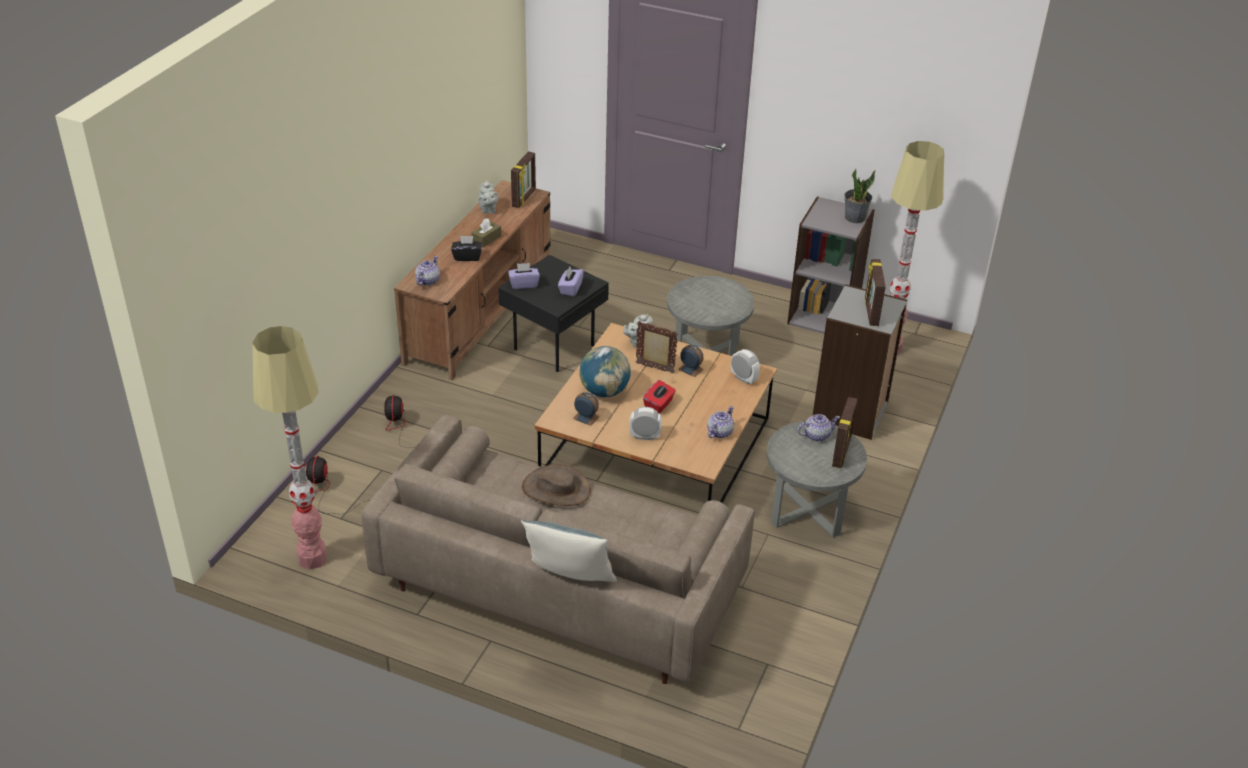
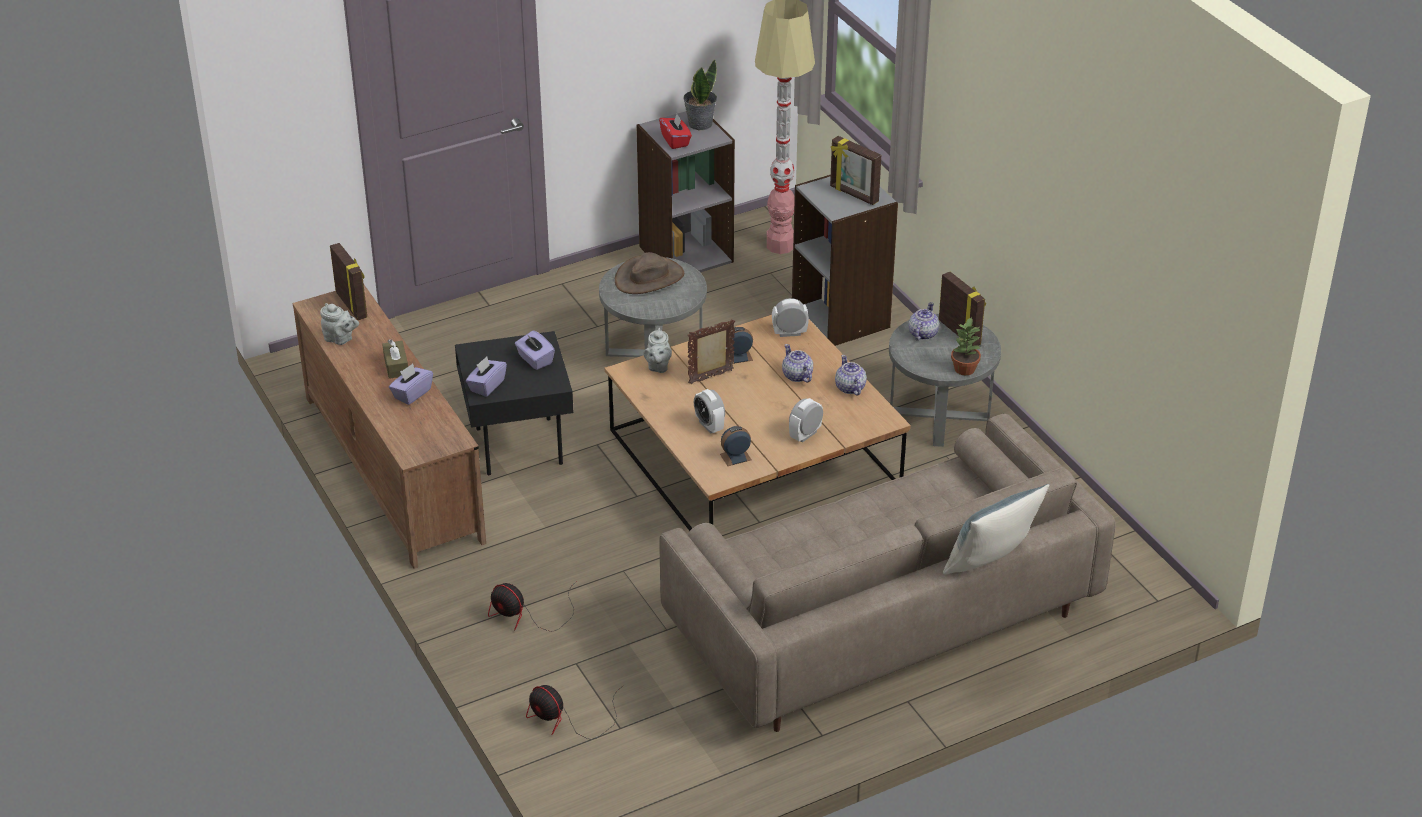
camera: 50 degrees left, 0 degrees up
(312, 558) = (661, 776): floor lamp -> none
(427, 281) = (421, 440): teapot -> teapot (797, 376)
(467, 257) = (412, 394): black tissue box -> purple tissue box
(556, 489) = (820, 527): brown hat -> brown hat (649, 278)
(604, 391) = (709, 426): globe -> alarm clock
(659, 405) = (769, 403): red tissue box -> red tissue box (675, 141)
(802, 473) = (964, 369): none -> potted plant

